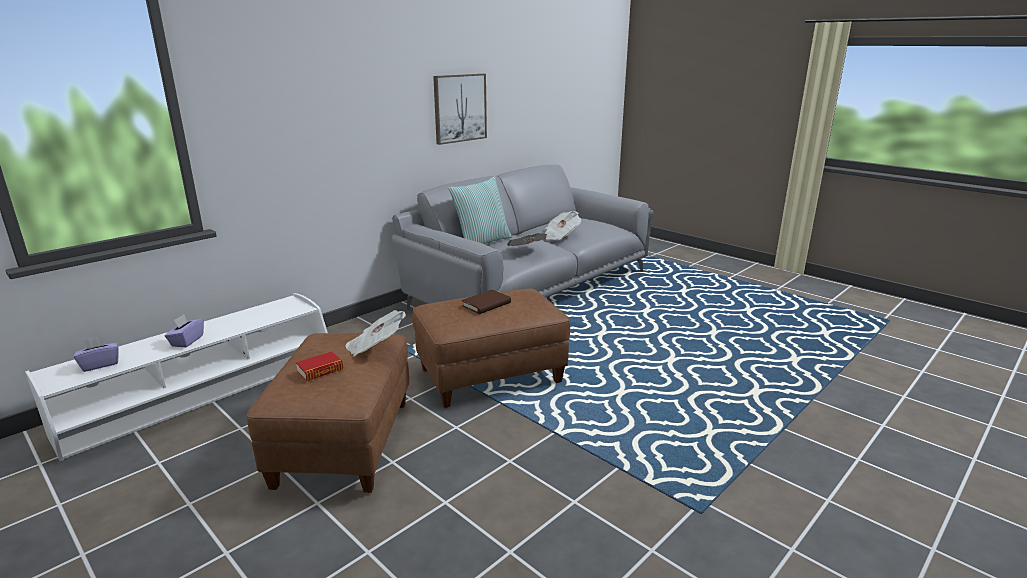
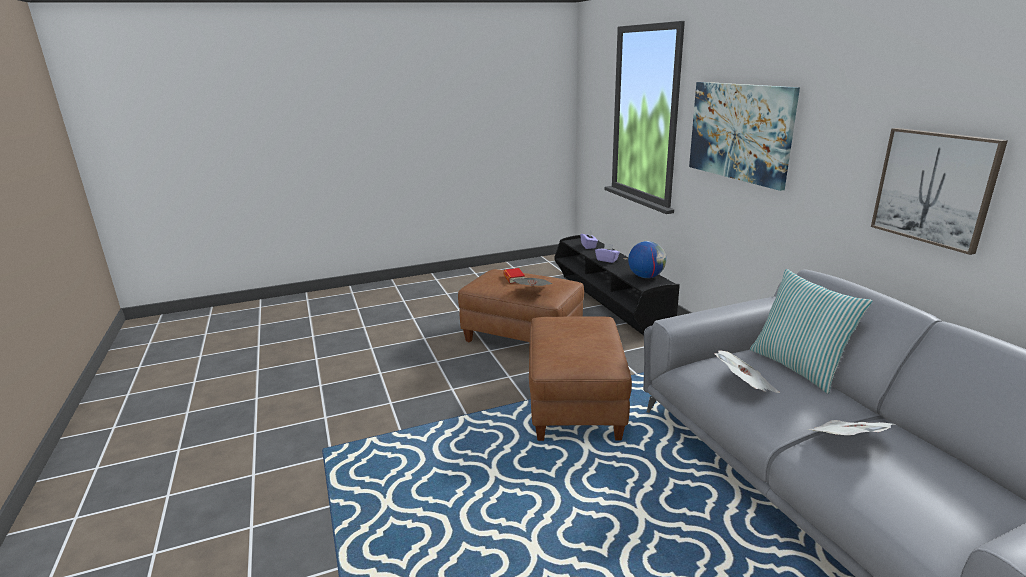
camera: 115 degrees right, 0 degrees up
(204, 398) = (608, 302): white tv stand -> black tv stand
(265, 311) = (646, 277): none -> globe
(299, 105) = (739, 132): none -> picture
(486, 304) = (580, 337): brown book -> none

